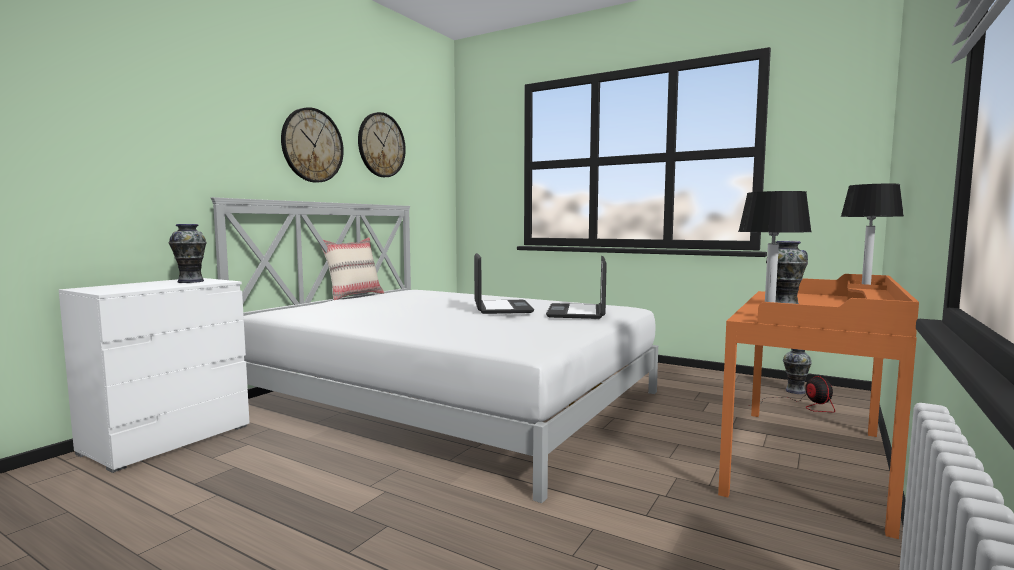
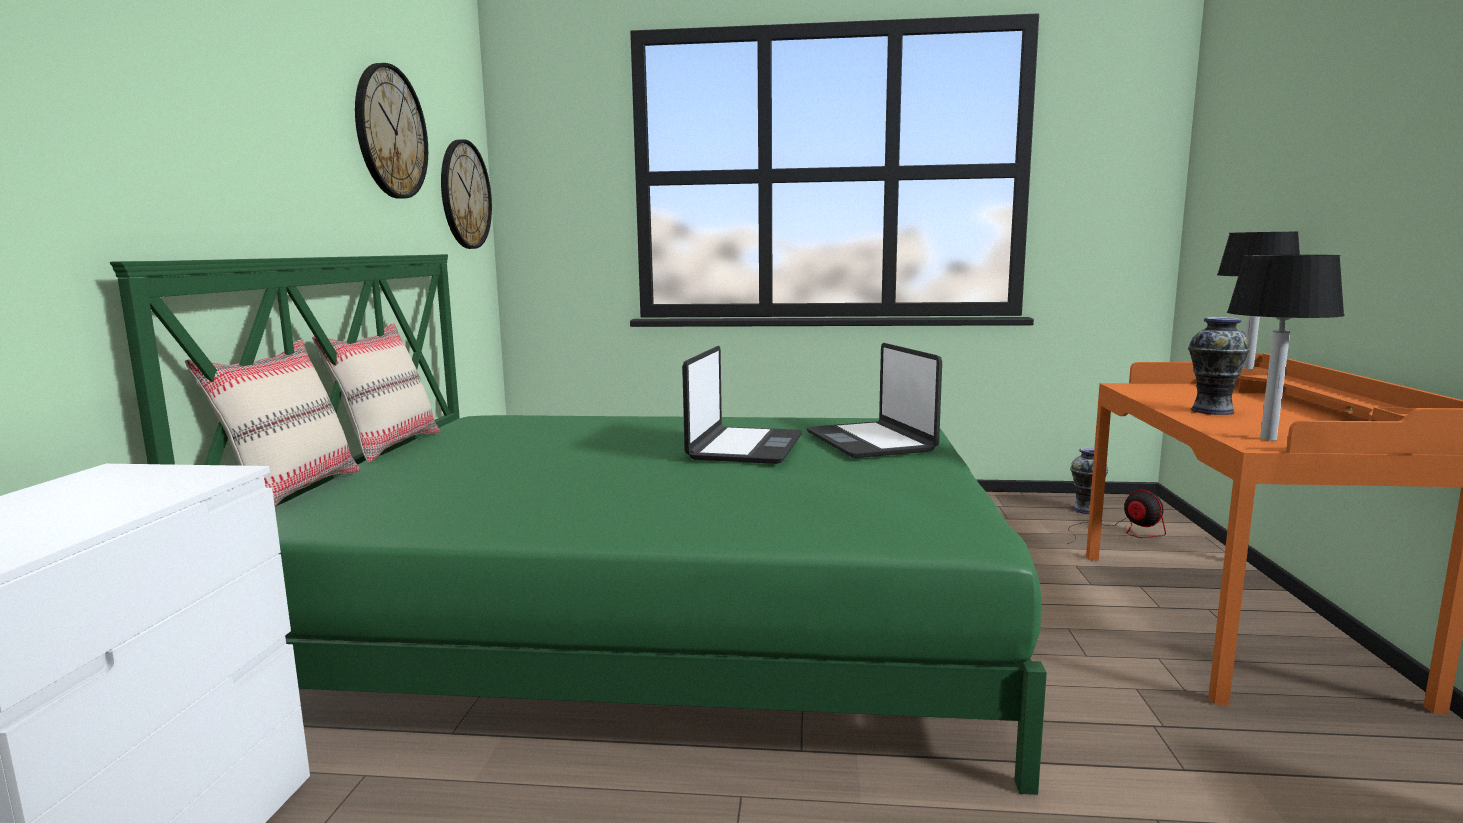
camera: 25 degrees left, 5 degrees up
(191, 281) = (132, 483): vase -> none
(289, 306) = (292, 491): none -> beige pillow
(312, 145) = (283, 131): wall clock -> wall clock (465, 195)
(450, 400) = (656, 621): white bed -> green bed
(501, 308) = (744, 447): laptop -> laptop turned 45 degrees clockwise

